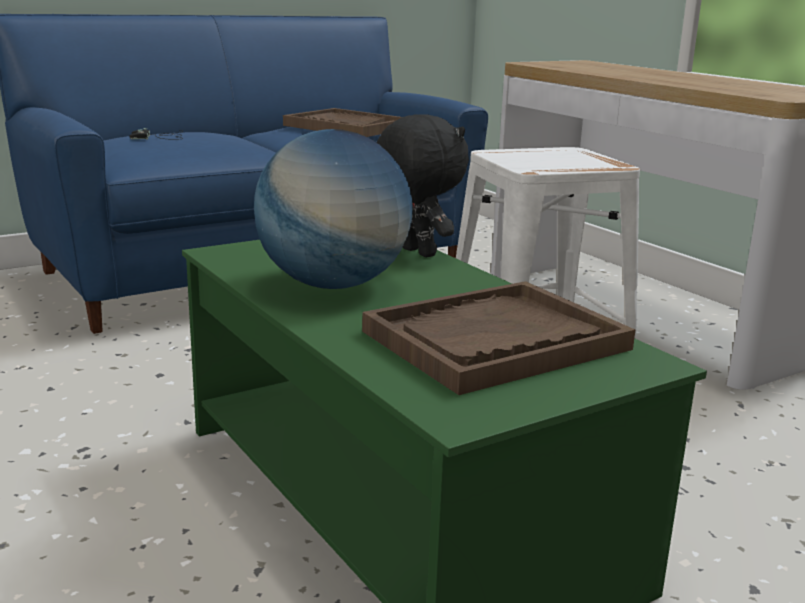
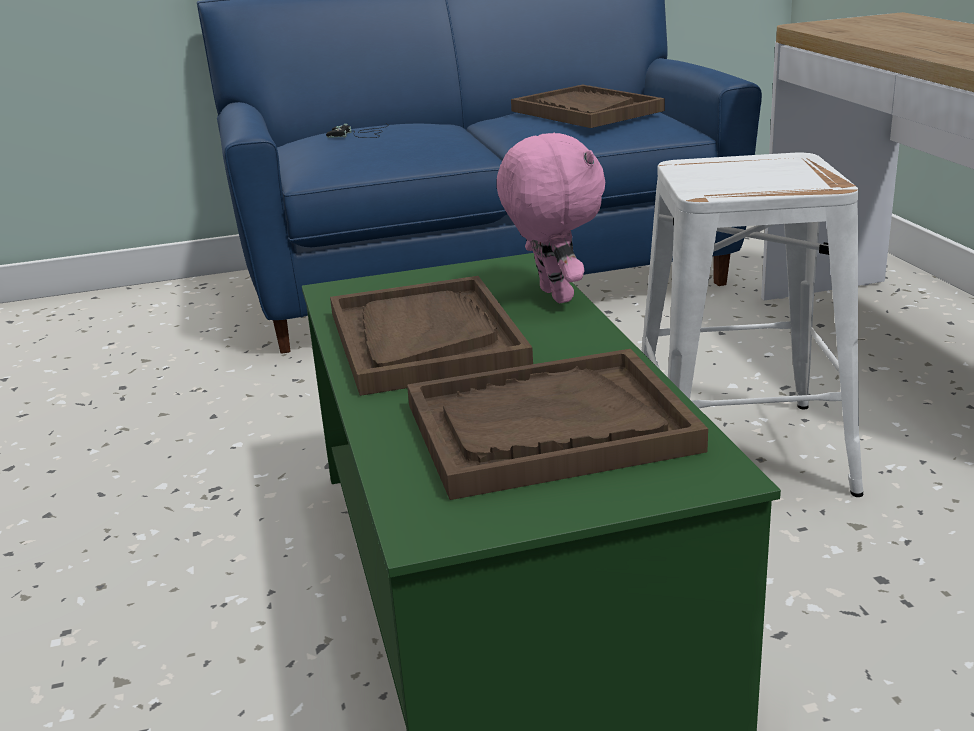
camera: 20 degrees right, 5 degrees up
(333, 284) = (425, 339): globe -> brown tray
(416, 252) = (552, 296): black plush toy -> pink plush toy

